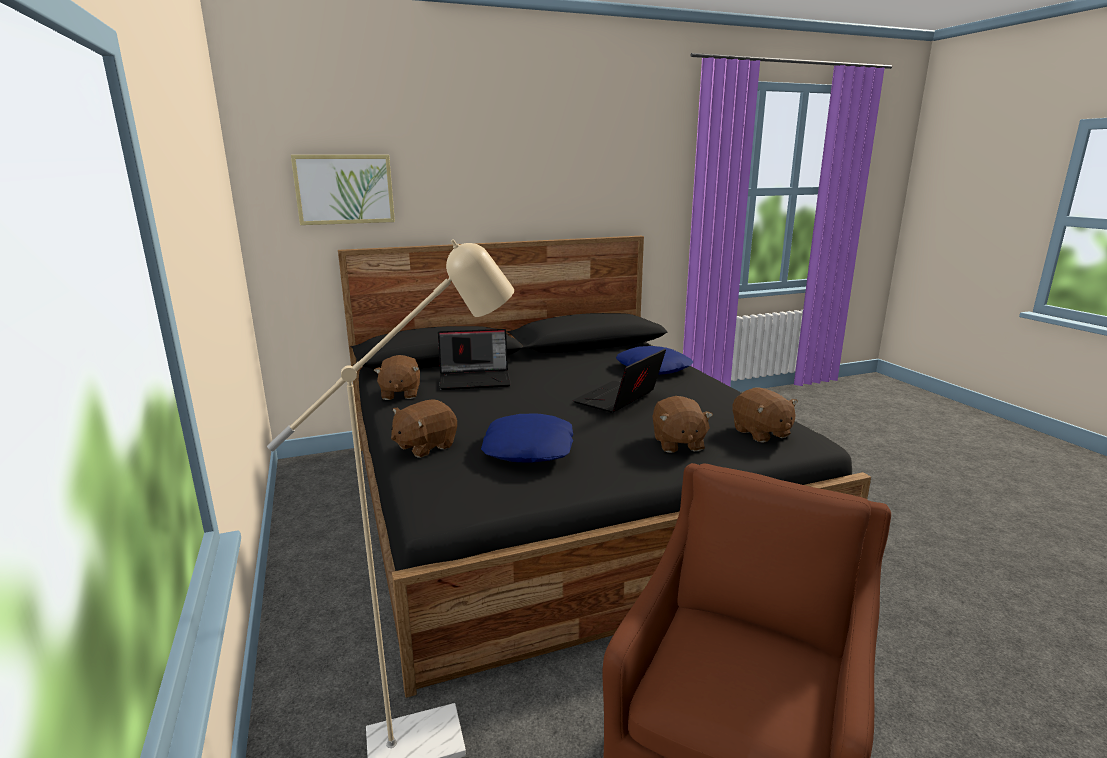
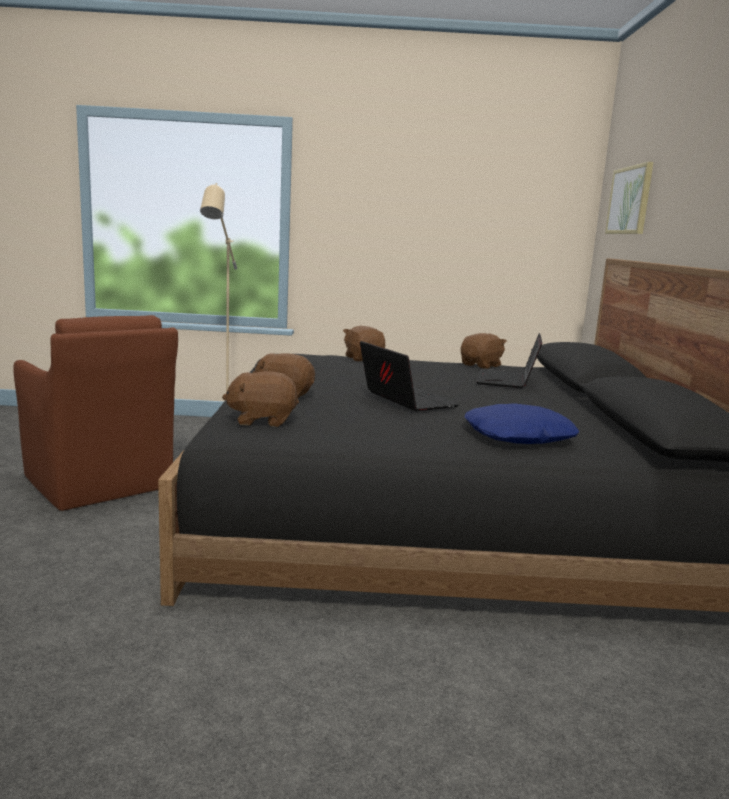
camera: 110 degrees right, 5 degrees down
(400, 394) = (481, 365): brown plush toy -> brown plush toy turned 120 degrees clockwise
(529, 448) = (324, 367): blue pillow -> none

